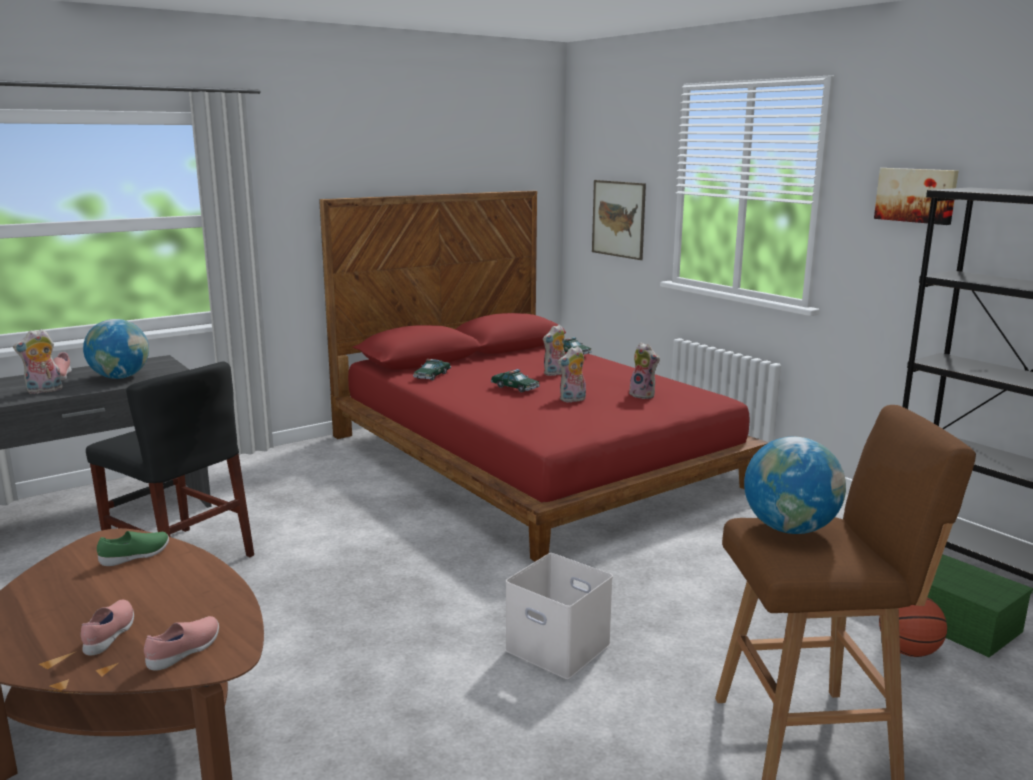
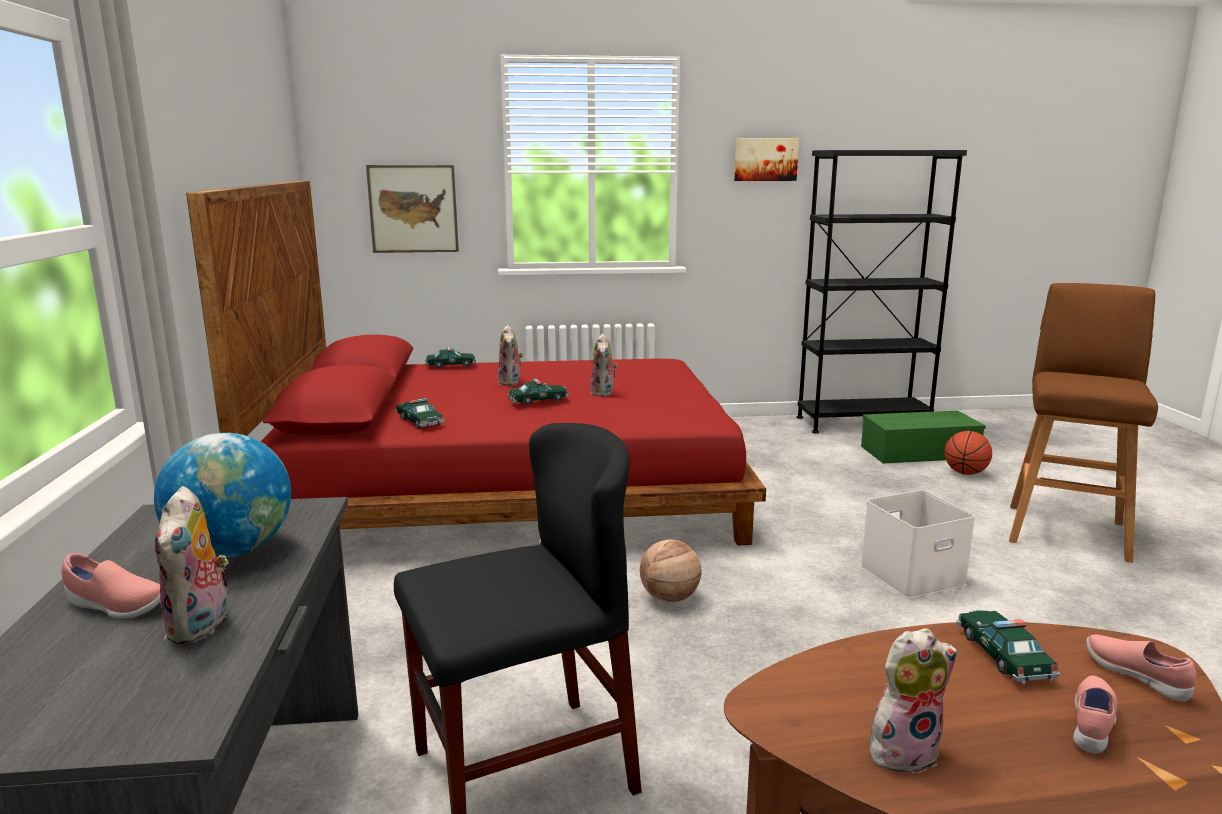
camera: 60 degrees left, 0 degrees up
(110, 635) = (1093, 725): pink shoe -> pink shoe turned 90 degrees clockwise
(135, 556) = (846, 689): green shoe -> none
(199, 601) = (1003, 655): none -> toy car
(411, 553) = (670, 598): none -> basketball
(644, 395) = (626, 374): plush toy -> plush toy (903, 751)
(789, 529) = (1076, 380): globe -> none

